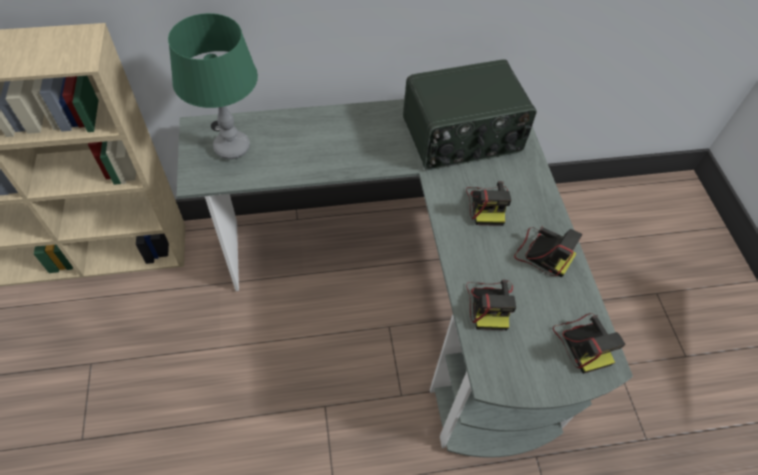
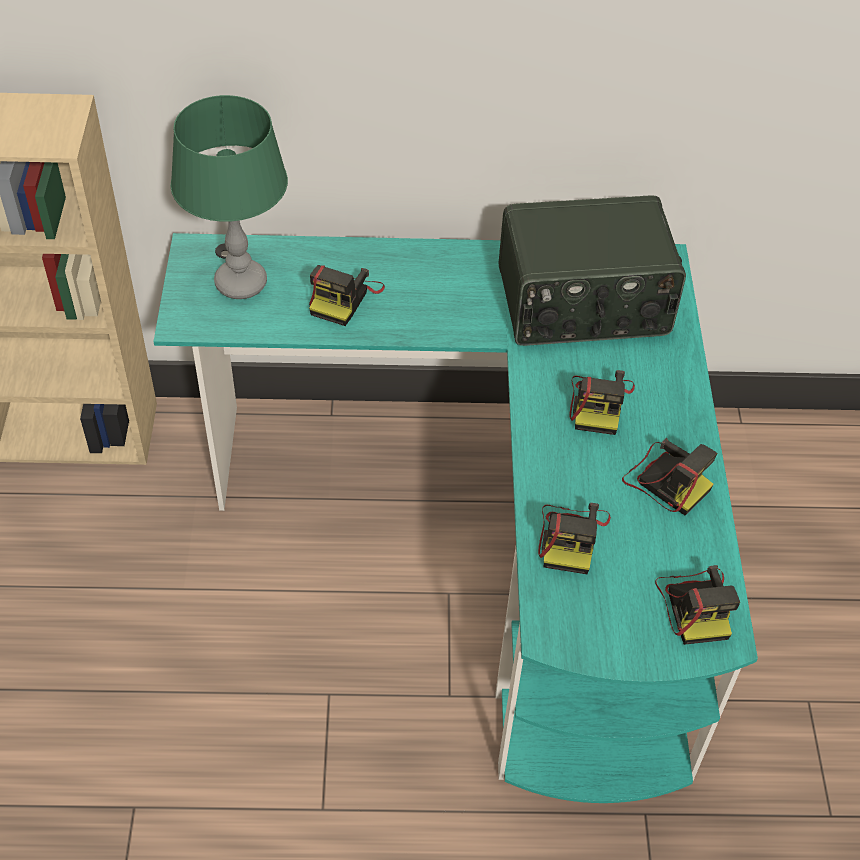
camera: 10 degrees right, 5 degrees down
(304, 150) = (344, 298): none -> camera
(410, 289) = (493, 542): grey desk -> turquoise desk

